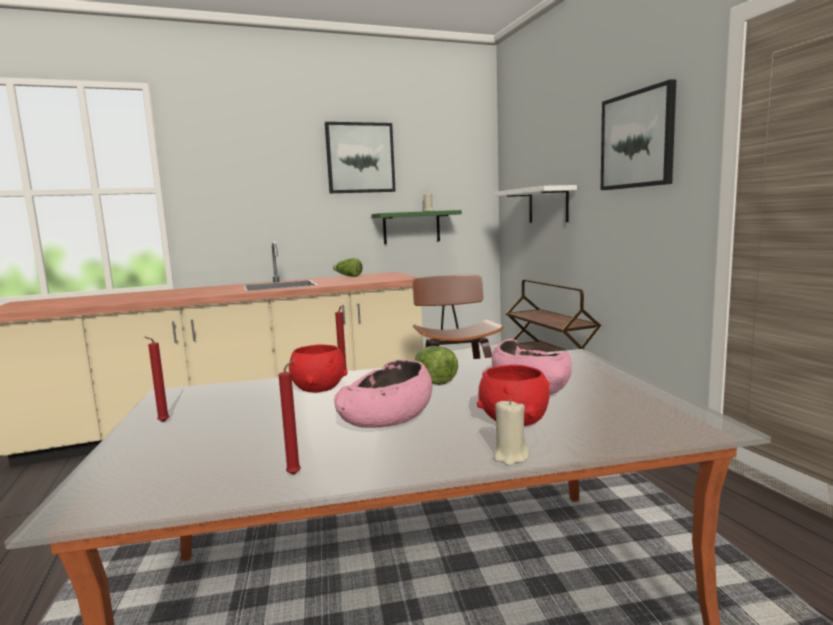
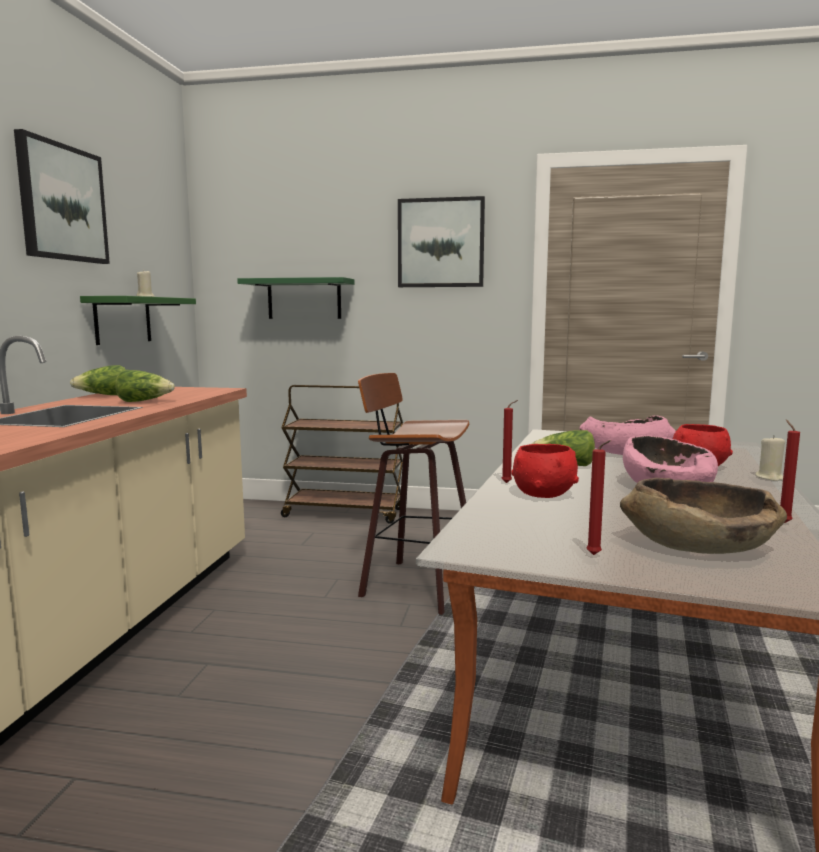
camera: 60 degrees left, 0 degrees up
(199, 447) = (698, 545): none -> brown bowl
(336, 282) = (144, 401): none -> lettuce
(548, 205) = (304, 299): white shelf -> green shelf

